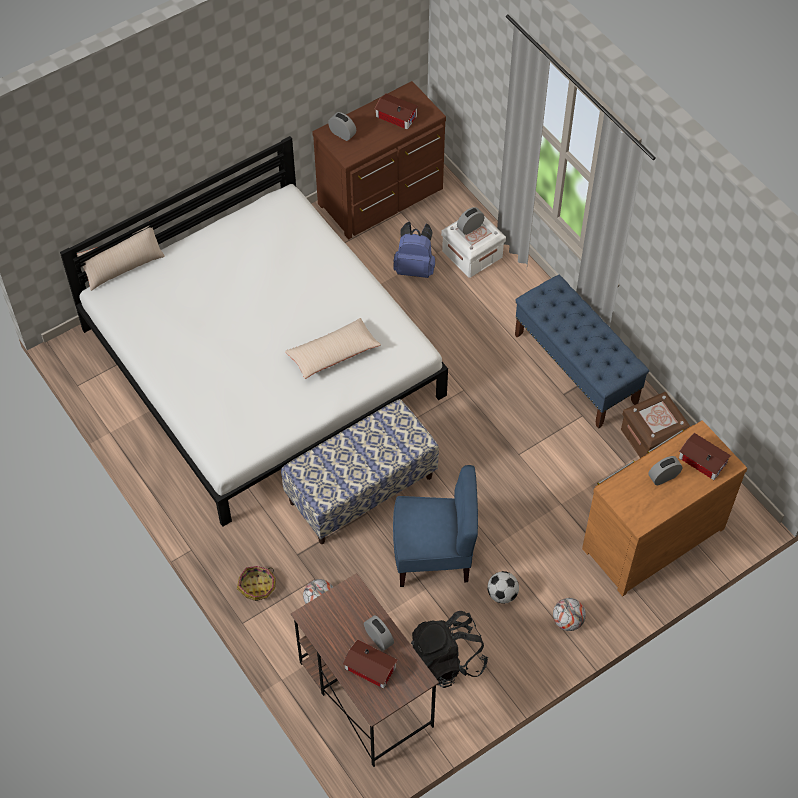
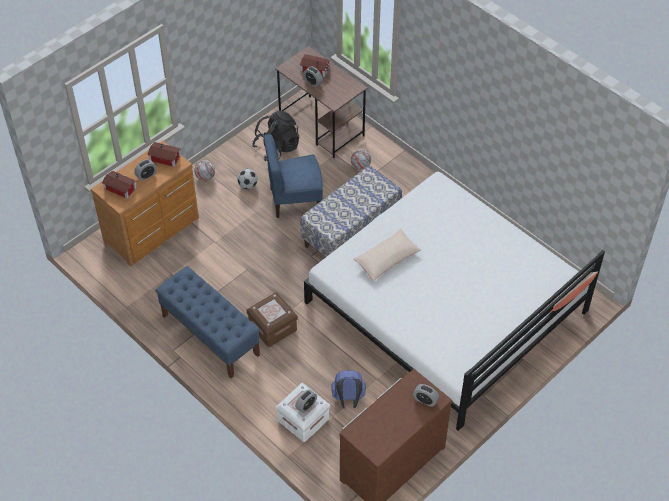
camera: 170 degrees right, 5 degrees down
(257, 586) = (401, 169): basket -> none
(396, 115) = (383, 426): toy house -> toy house (165, 158)
(652, 438) = (151, 294): brown storage box -> brown storage box (272, 327)

